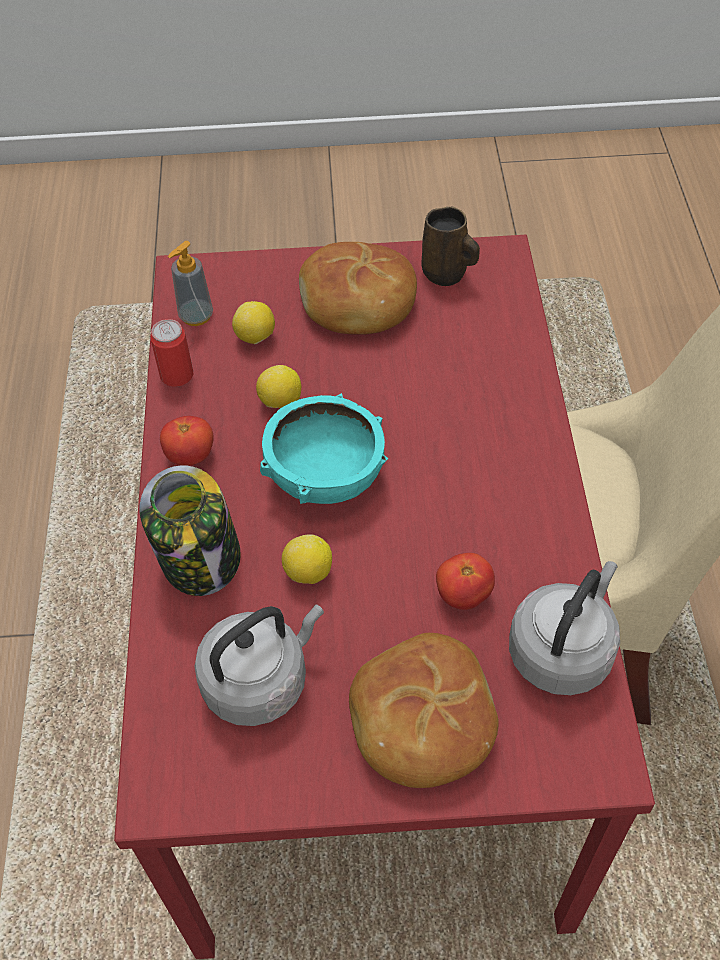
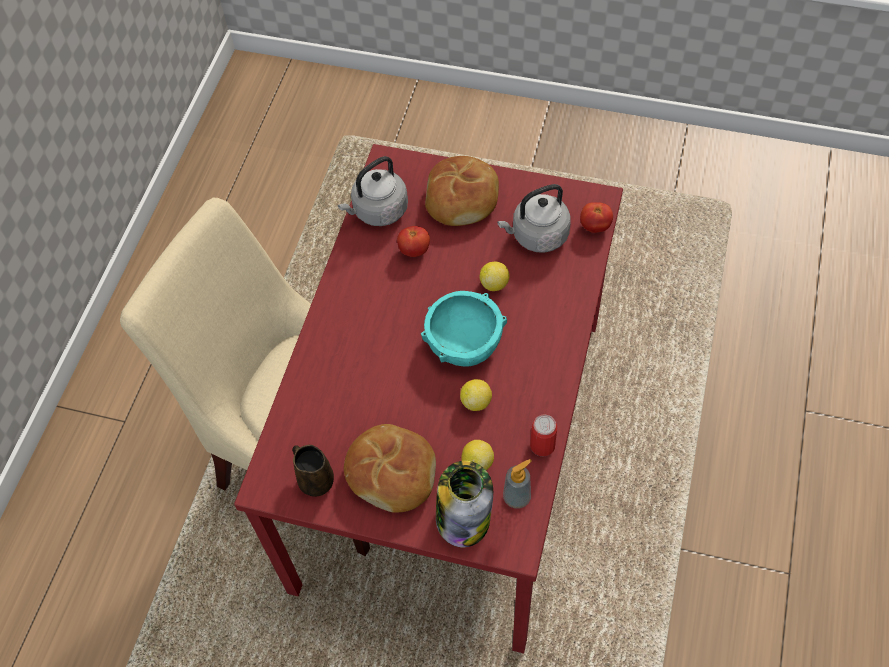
camera: 160 degrees left, 5 degrees up
(190, 456) = (546, 377): tomato -> tomato (595, 226)
(201, 560) = (554, 307): jar -> jar (463, 517)

